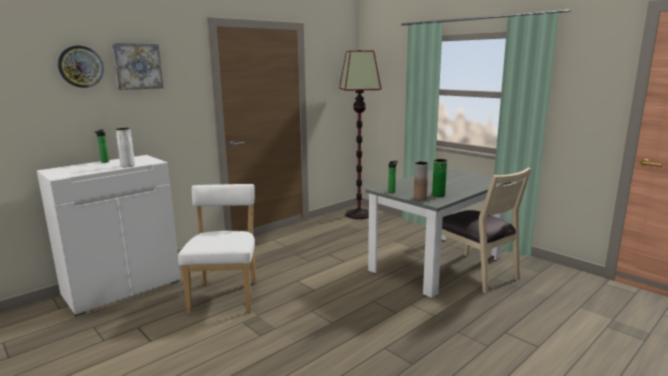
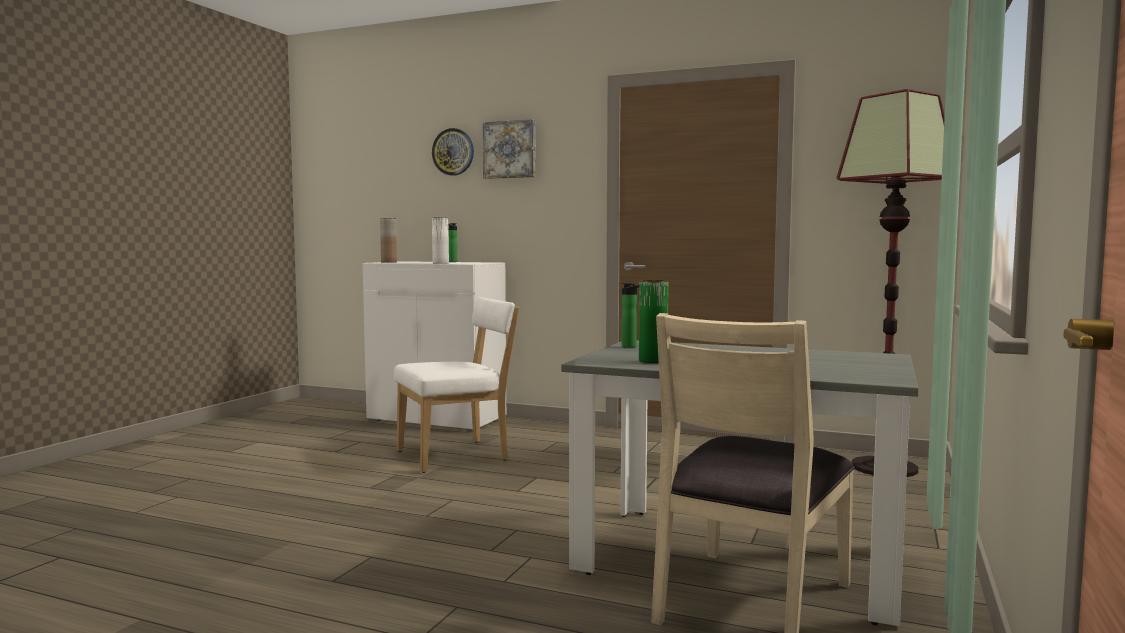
camera: 65 degrees right, 10 degrees down
(420, 198) = (608, 356): brown vase -> brown vase (389, 262)

